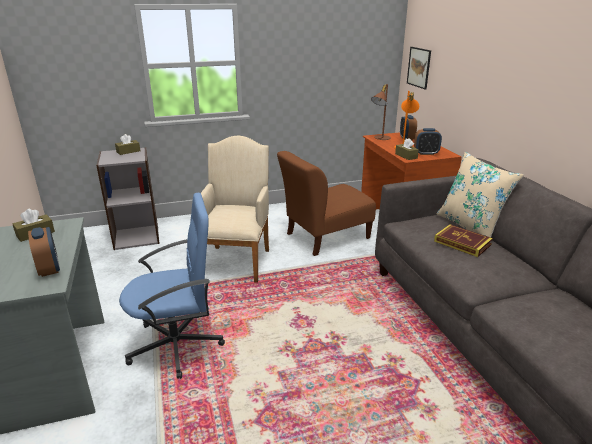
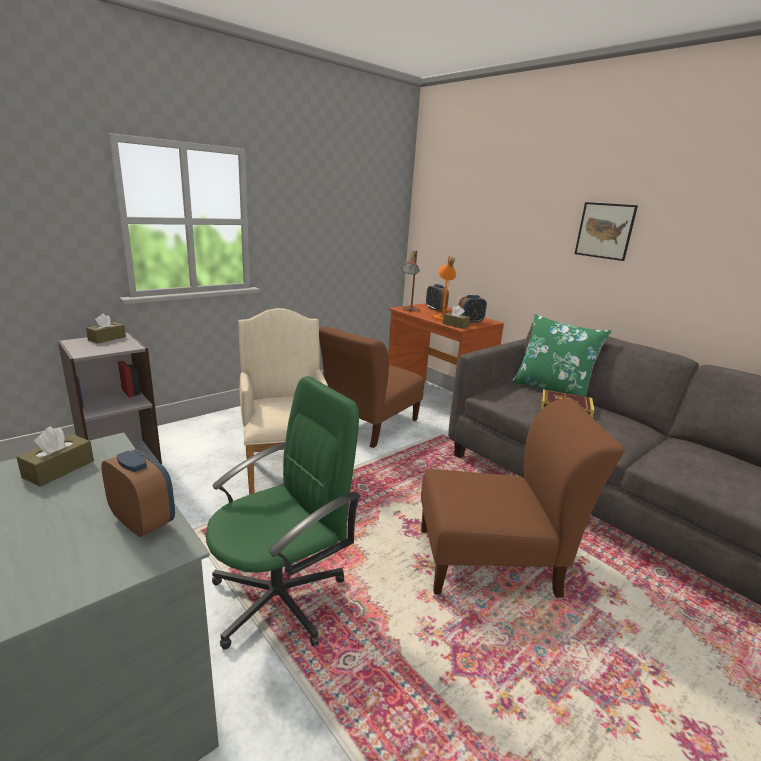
camera: 25 degrees left, 5 degrees down
(177, 344) = (280, 597): blue office chair -> green office chair
(345, 360) = (493, 561): none -> brown chair
(419, 67) = (435, 235): picture -> picture (605, 231)
(470, 226) = (551, 390): beige pillow -> green pillow

